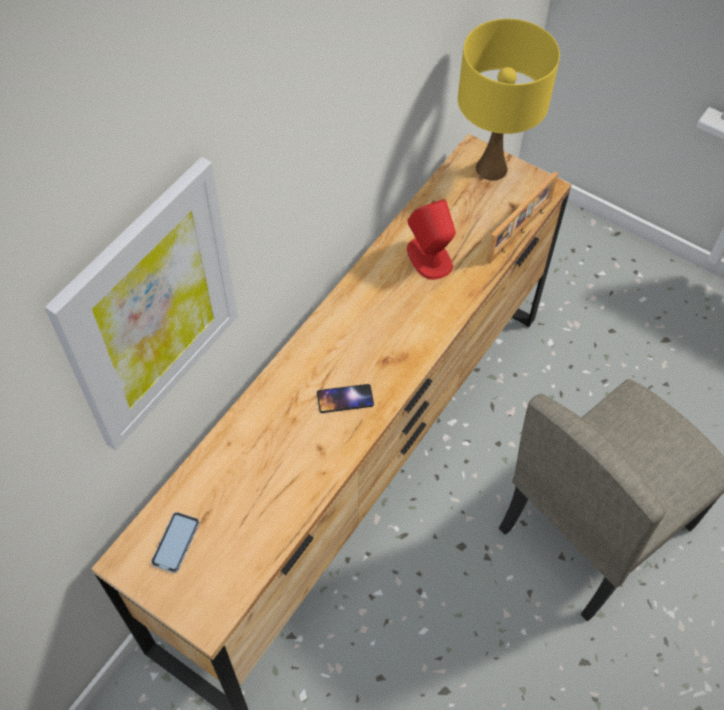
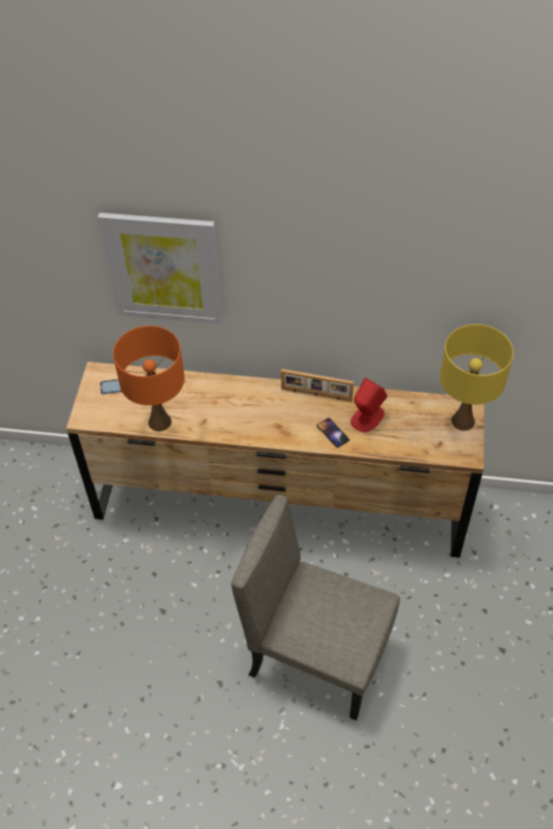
camera: 65 degrees right, 5 degrees down
(284, 509) = (159, 421): none -> orange table lamp
(345, 399) = (242, 418): phone -> phone (332, 433)
(520, 231) = (421, 455): picture frame -> picture frame (316, 395)

